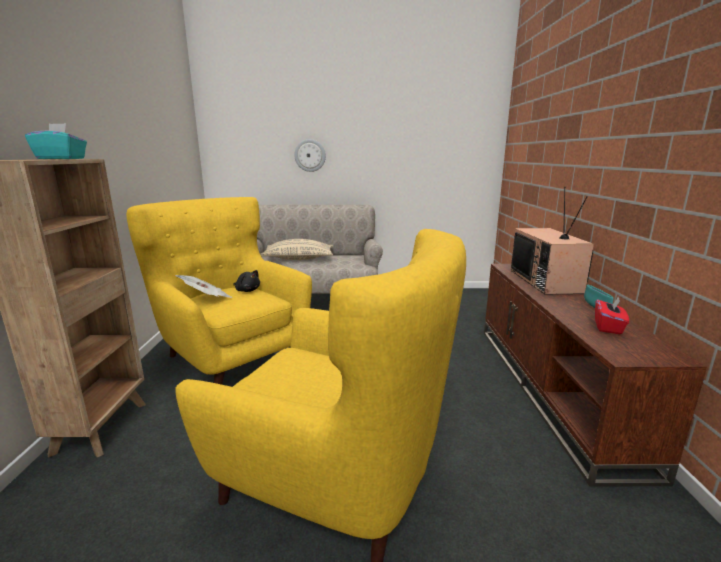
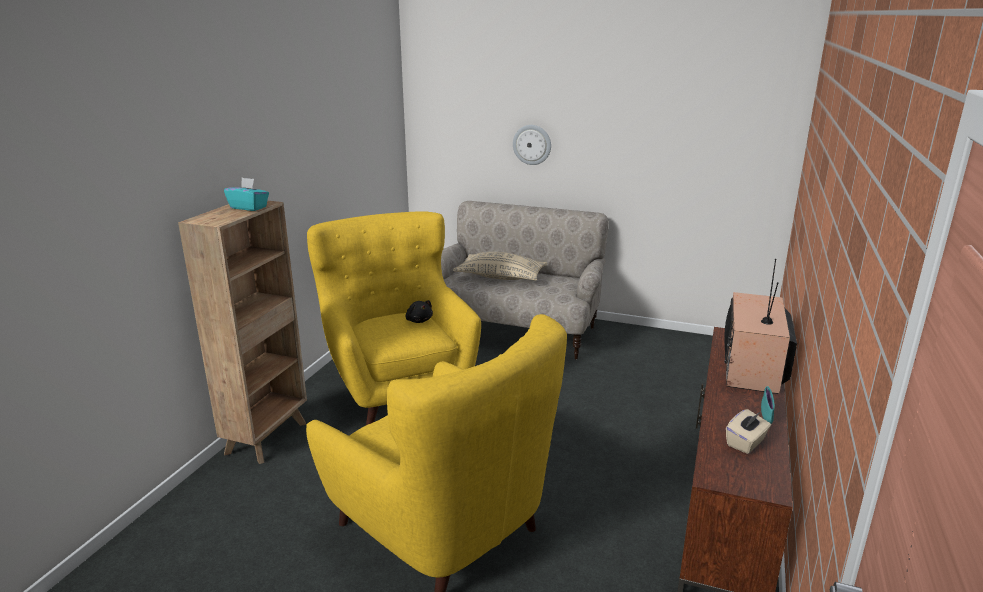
camera: 20 degrees right, 5 degrees up
(206, 299) = (374, 327): newspaper -> none
(608, 327) = (746, 443): red tissue box -> beige tissue box

